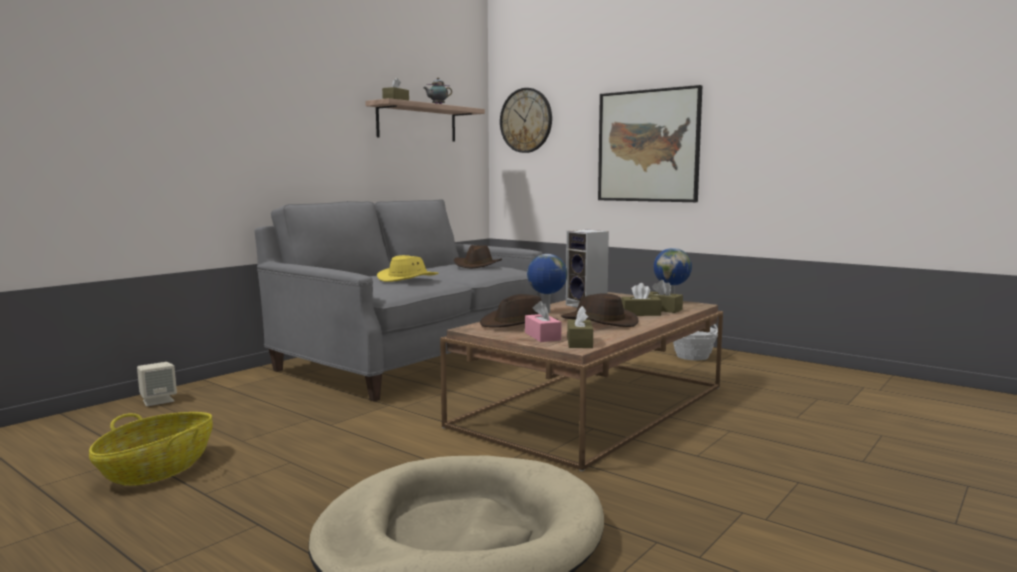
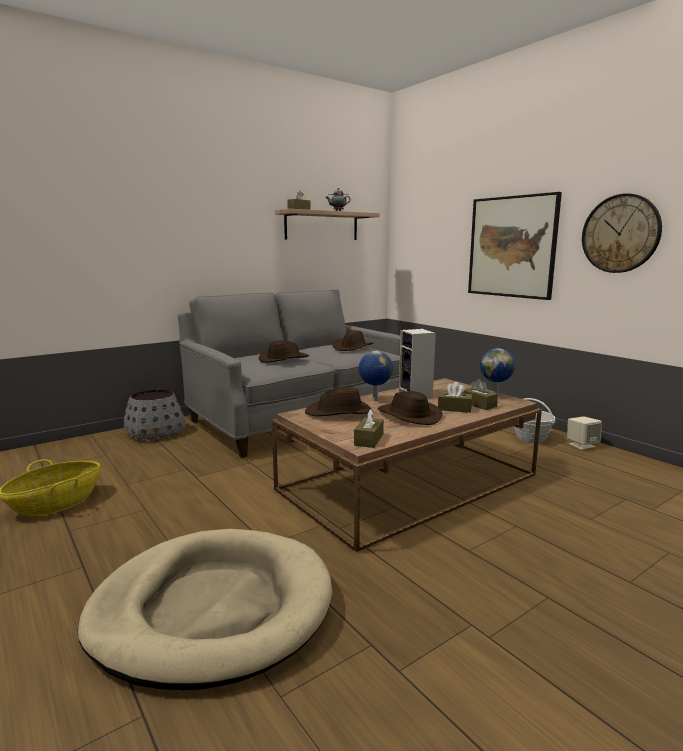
camera: 15 degrees right, 5 degrees up
(158, 401) = (99, 440): beige speaker -> beige speaker (582, 445)
(232, 386) = (155, 432): none -> grey planter
(408, 278) = (284, 359): yellow hat -> brown hat
(526, 120) = (416, 221): wall clock -> wall clock (620, 233)
(542, 336) = (344, 429): pink tissue box -> none

